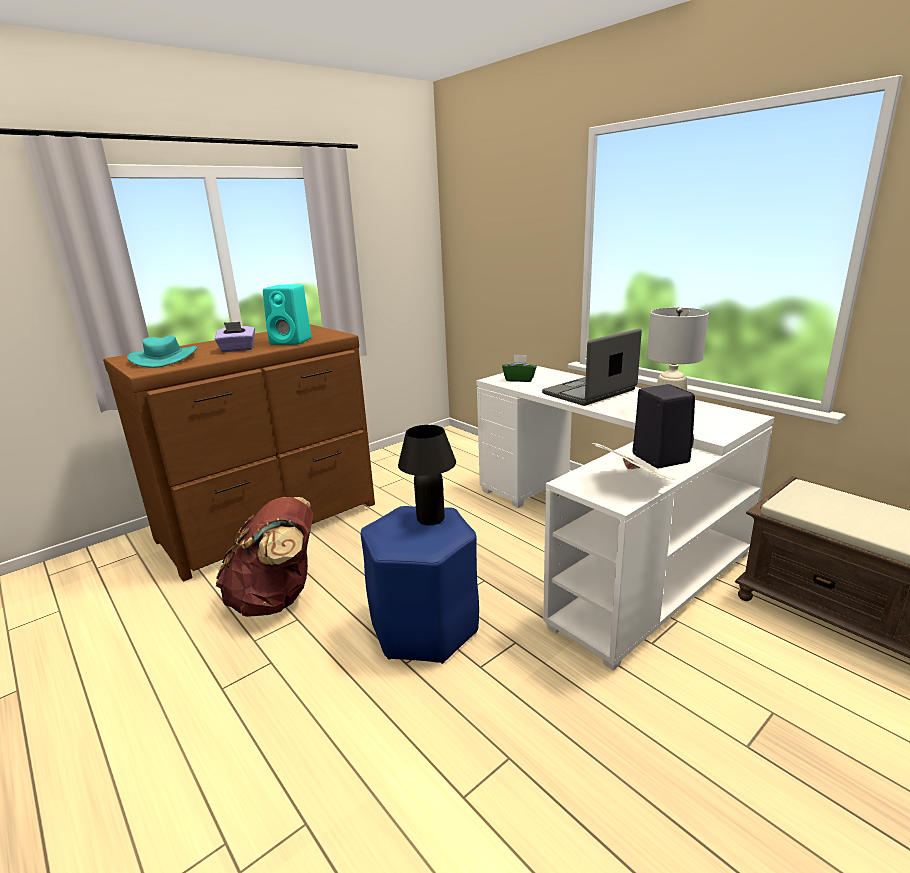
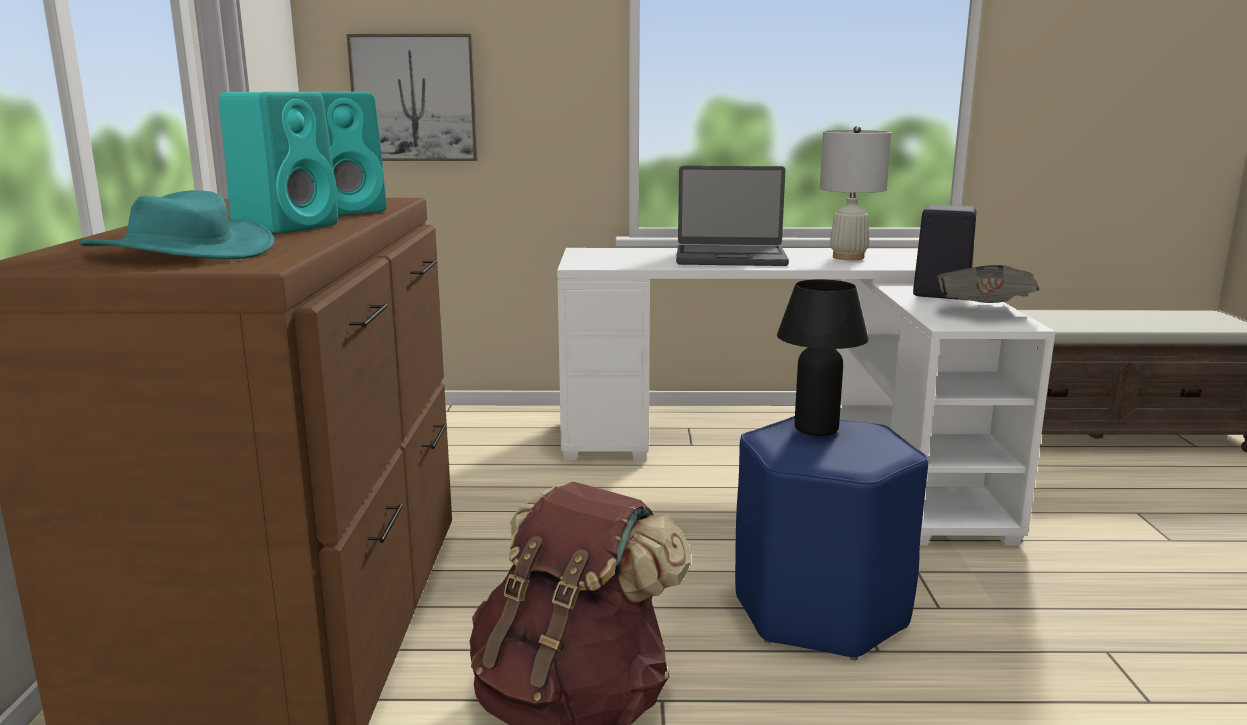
camera: 50 degrees left, 5 degrees down
(237, 349) = (288, 226): purple tissue box -> turquoise speaker
(483, 264) = (414, 98): none -> picture
(519, 379) = (610, 260): green tissue box -> none
(590, 392) = (730, 258): laptop -> laptop turned 90 degrees counterclockwise

